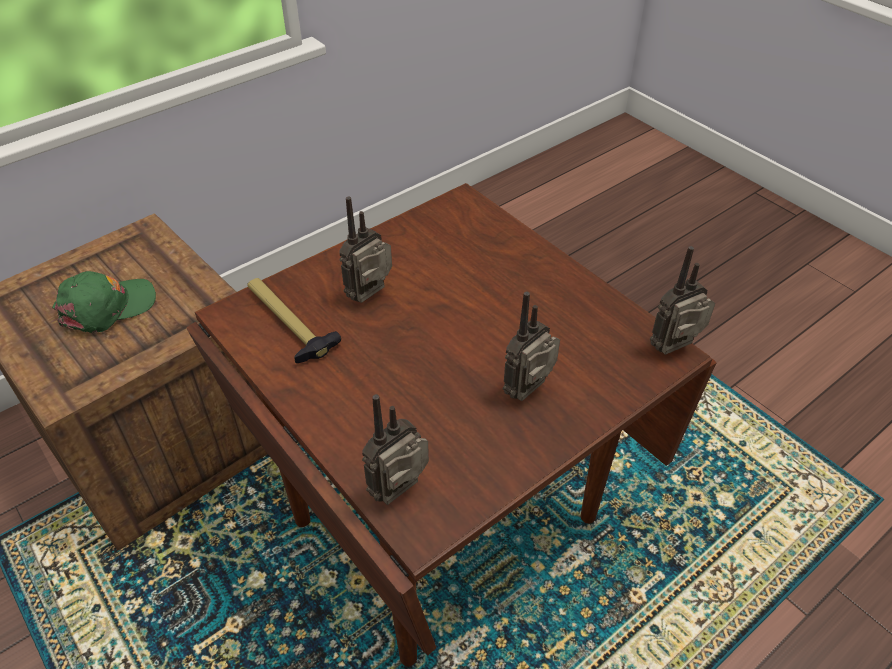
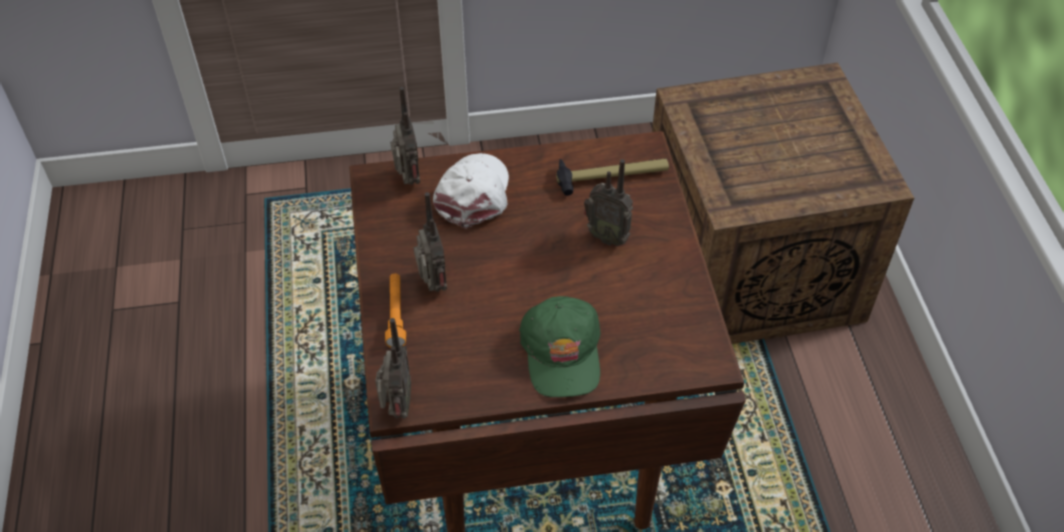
camera: 120 degrees right, 5 degrees up
(107, 307) = (777, 140): green cap -> green cap (562, 352)
(371, 297) = (607, 236): radio -> radio turned 135 degrees clockwise
(382, 420) = (473, 194): none -> white cap
(586, 402) = (396, 315): none -> orange flashlight

